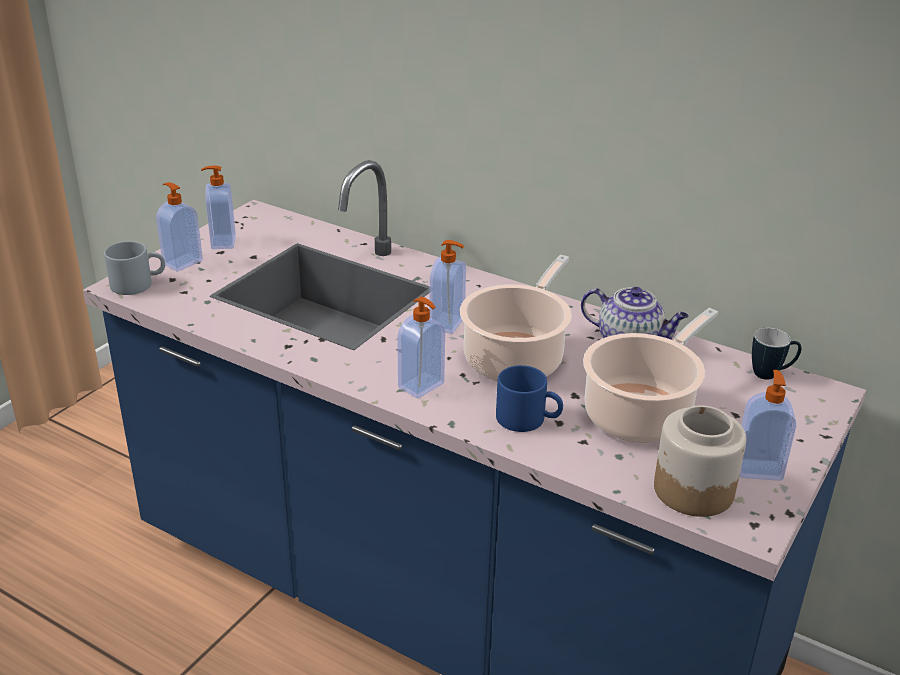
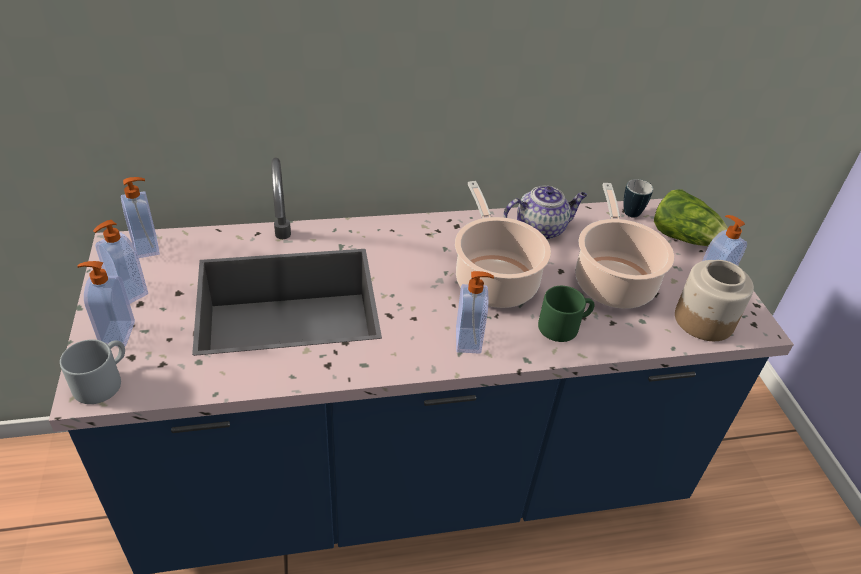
camera: 45 degrees left, 10 degrees up
(448, 324) = (416, 275): soap dispenser -> soap dispenser (148, 247)
(528, 419) = (564, 325): blue mug -> green mug
(797, 421) = (685, 238): none -> lettuce

